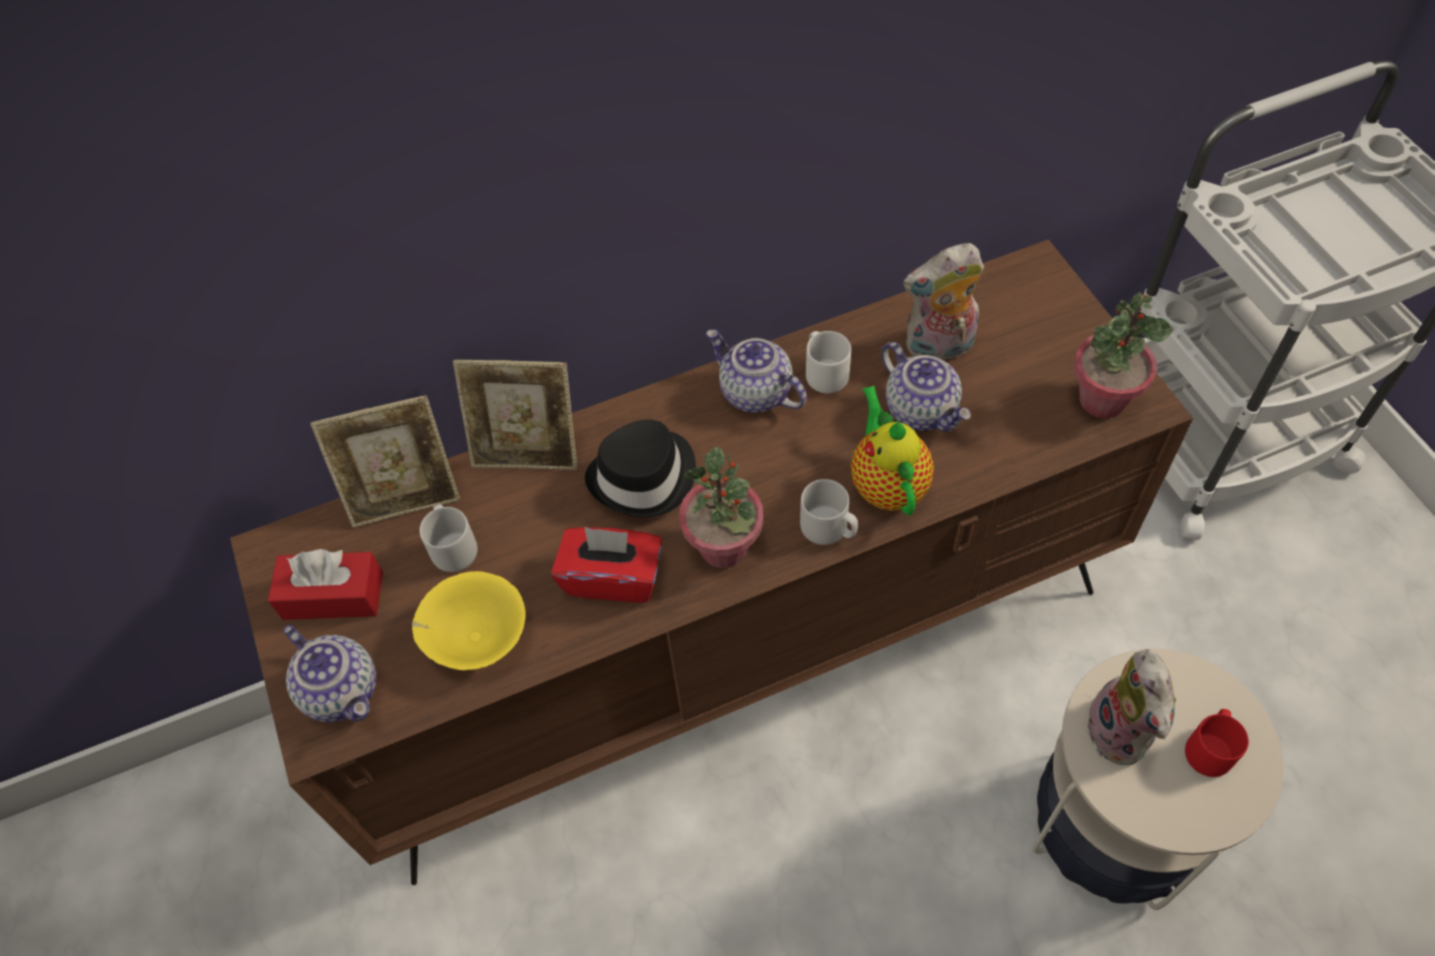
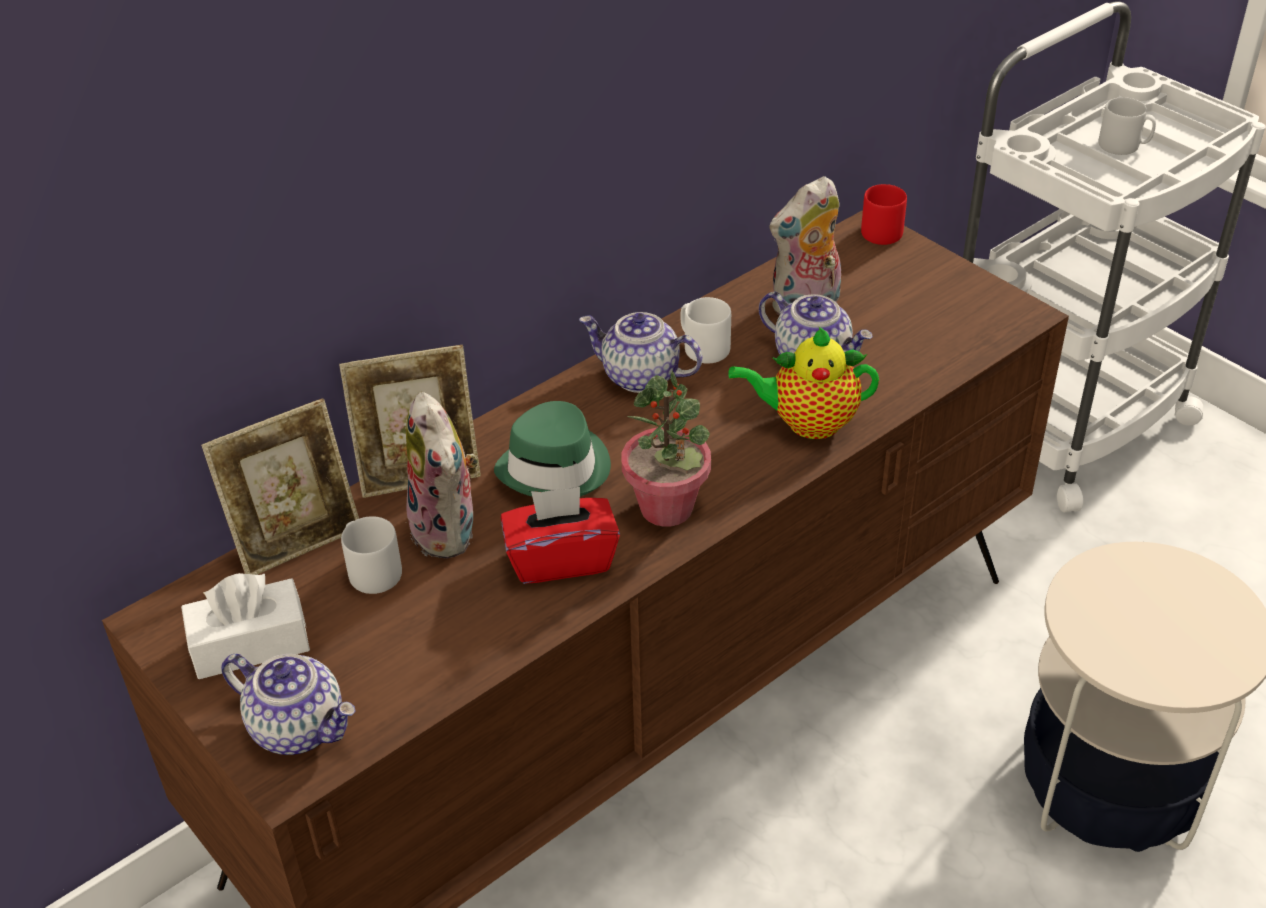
camera: 20 degrees left, 15 degrees down
(333, 595) = (250, 644): red tissue box -> white tissue box
(475, 637) = (432, 644): yellow bowl -> none
(644, 477) = (556, 468): black hat -> green hat
(829, 529) = (767, 471): grey mug -> grey mug (1124, 146)
(887, 484) = (807, 423): teapot -> teapot turned 60 degrees counterclockwise
(1102, 399) = (979, 317): potted plant -> none
(1123, 733) = (1109, 620): plush toy -> plush toy (449, 531)
(1209, 749) = (1194, 614): red mug -> red mug (881, 230)

